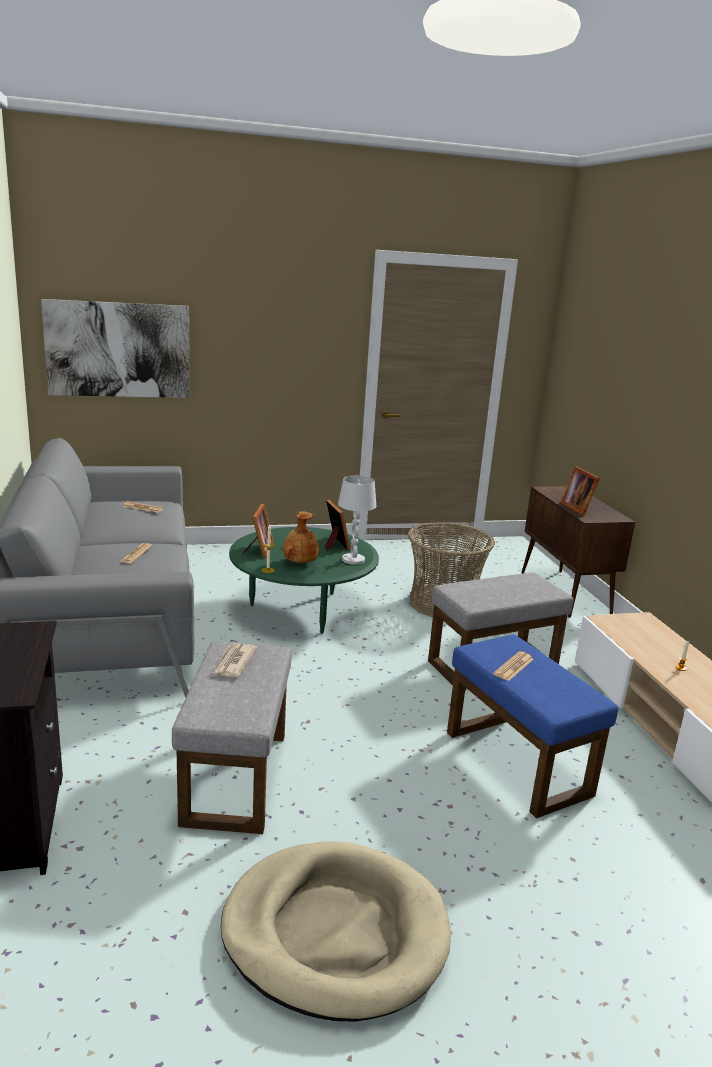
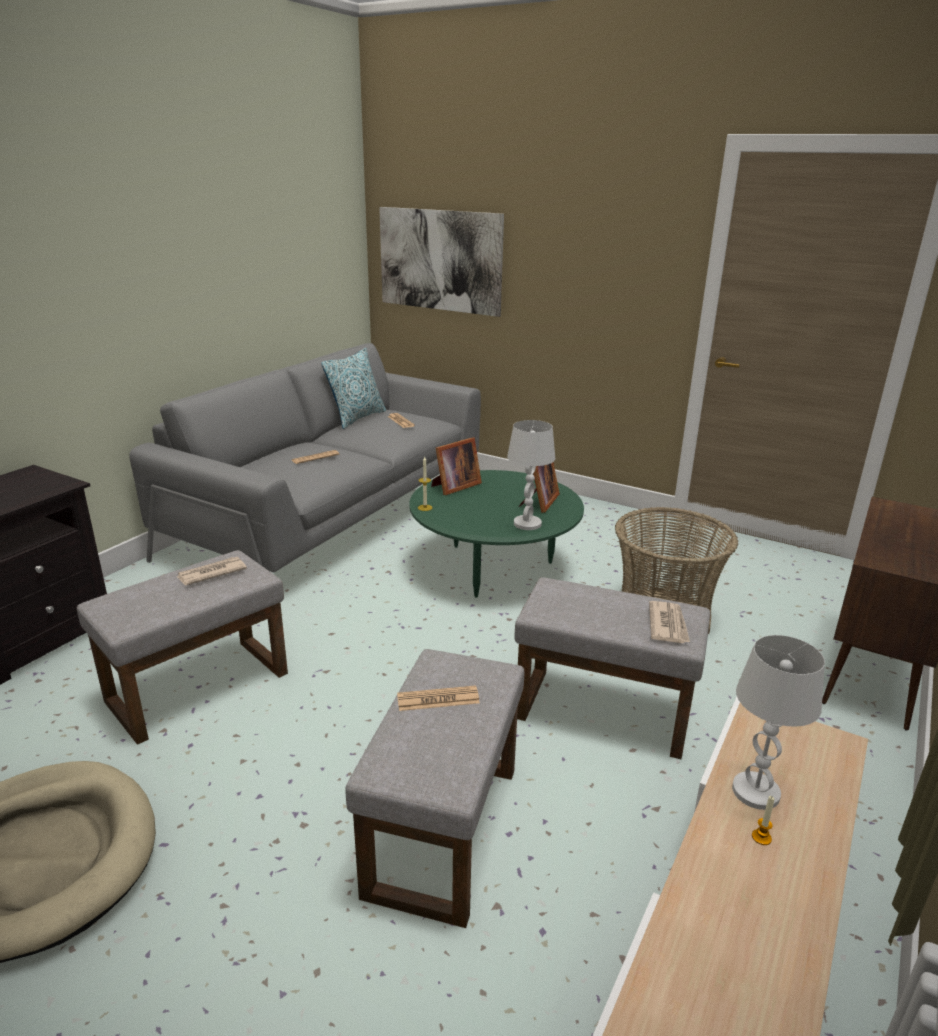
camera: 45 degrees right, 5 degrees up
(91, 514) = (357, 418): none -> pillow
(299, 563) = (468, 510): brown vase -> none
(514, 762) = (442, 827): blue ottoman -> grey ottoman
(535, 586) = (668, 625): none -> newspaper
(578, 508) = (889, 543): picture frame -> none
(652, 652) = (756, 792): none -> white table lamp

